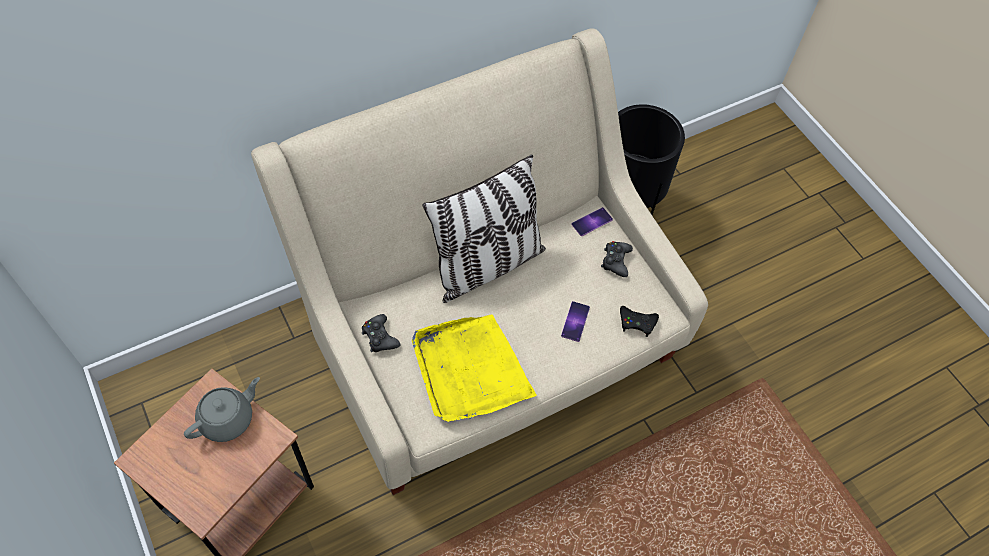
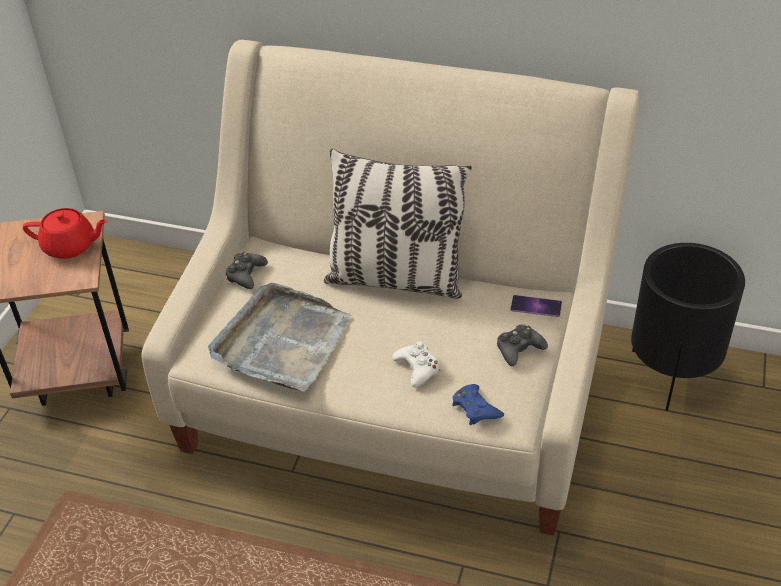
camera: 50 degrees right, 15 degrees down
(228, 419) = (70, 246): grey teapot -> red teapot
(470, 370) = (282, 342): yellow tray -> grey tray
(575, 321) = (418, 368): phone -> white game controller
(637, 322) = (475, 408): black game controller -> blue game controller

